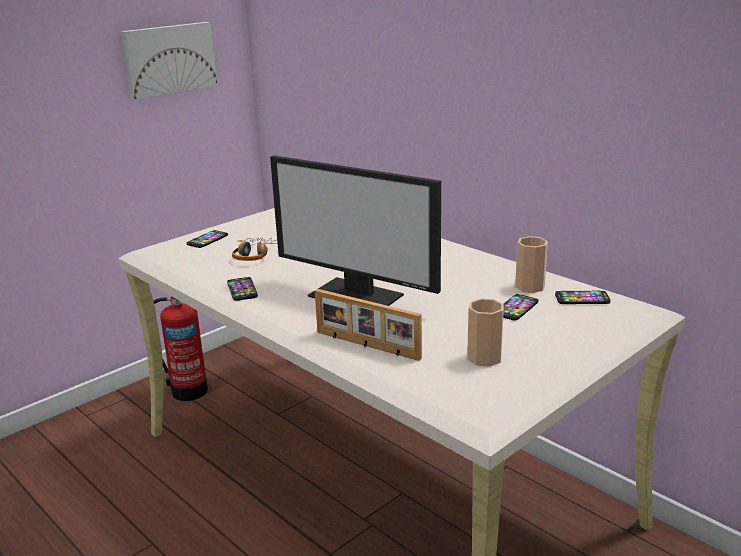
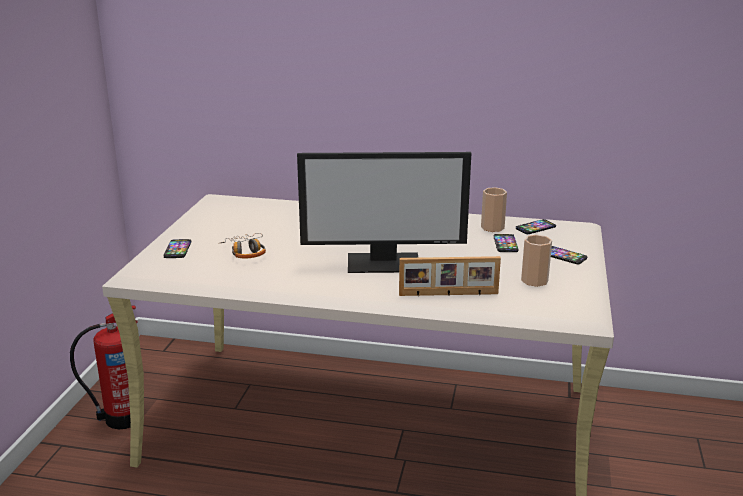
camera: 35 degrees left, 0 degrees up
(168, 59) = (52, 72): picture -> none
(242, 290) = (284, 281): phone -> phone (563, 256)

